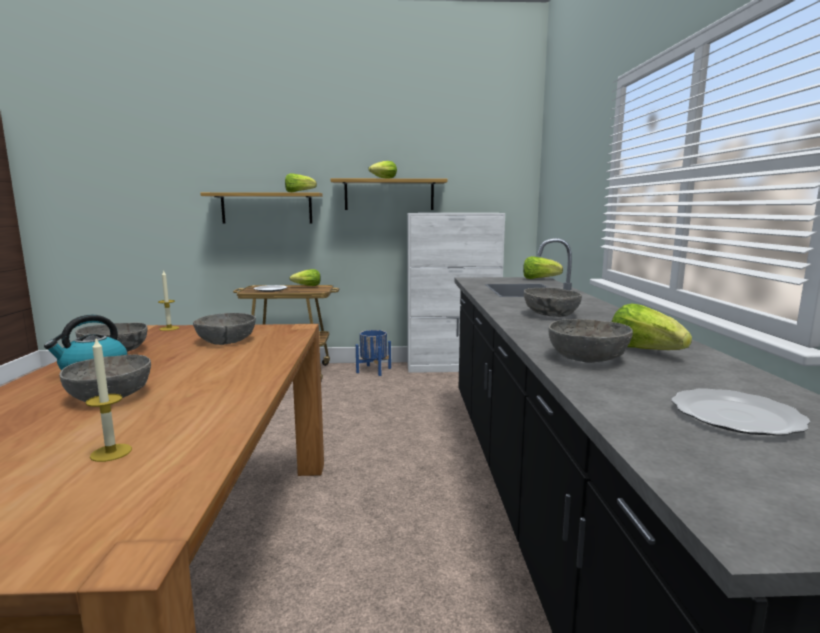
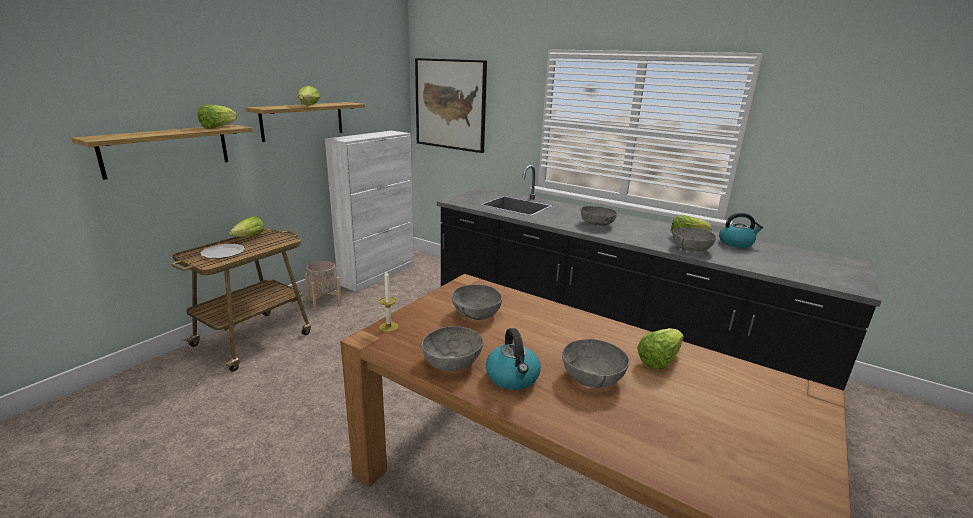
camera: 55 degrees left, 10 degrees up
(111, 452) = (705, 387): candle -> none
(373, 370) = (324, 301): blue planter -> beige planter
(539, 279) = (487, 191): lettuce -> lettuce (658, 360)
(556, 179) = (450, 104): none -> picture
(724, 380) = (736, 243): none -> kettle
(734, 416) = (776, 258): plate -> none

